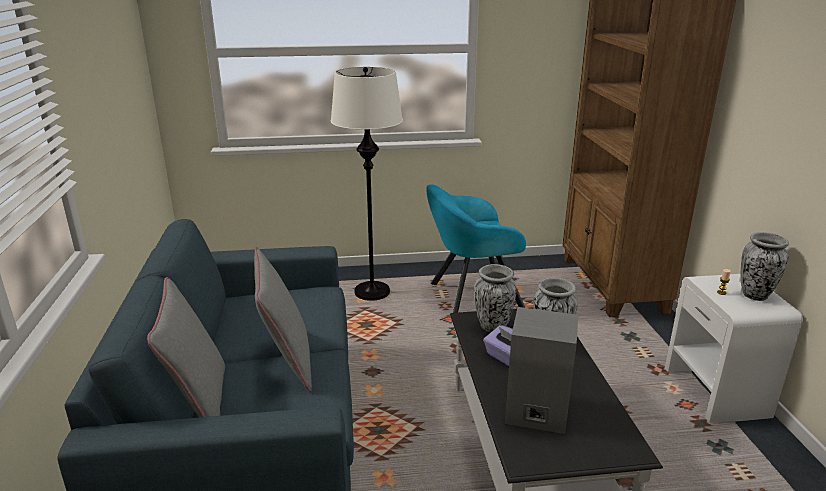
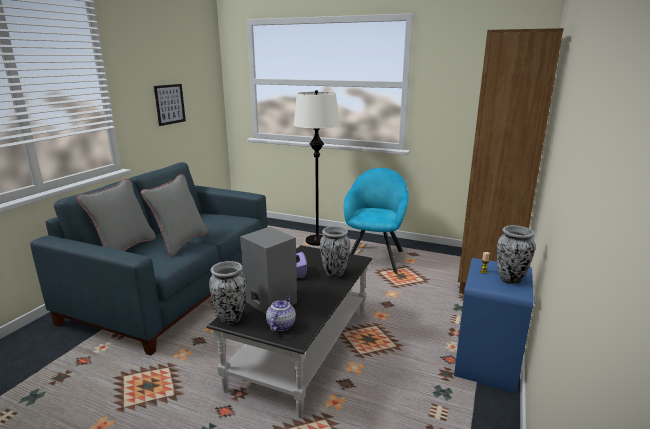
camera: 30 degrees right, 5 degrees down
(111, 115) = (169, 104): none -> picture
(470, 296) = (374, 257): turquoise armchair -> turquoise armchair turned 90 degrees clockwise
(493, 327) = (312, 257): vase -> vase (231, 318)
(593, 440) = (281, 325): none -> teapot
(716, 392) = (486, 361): white nightstand -> blue nightstand

